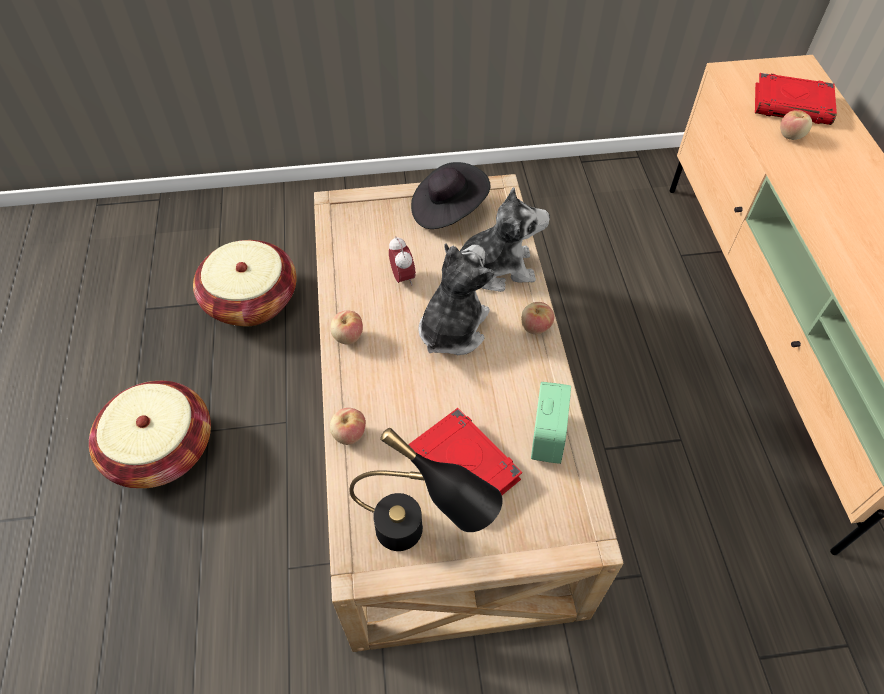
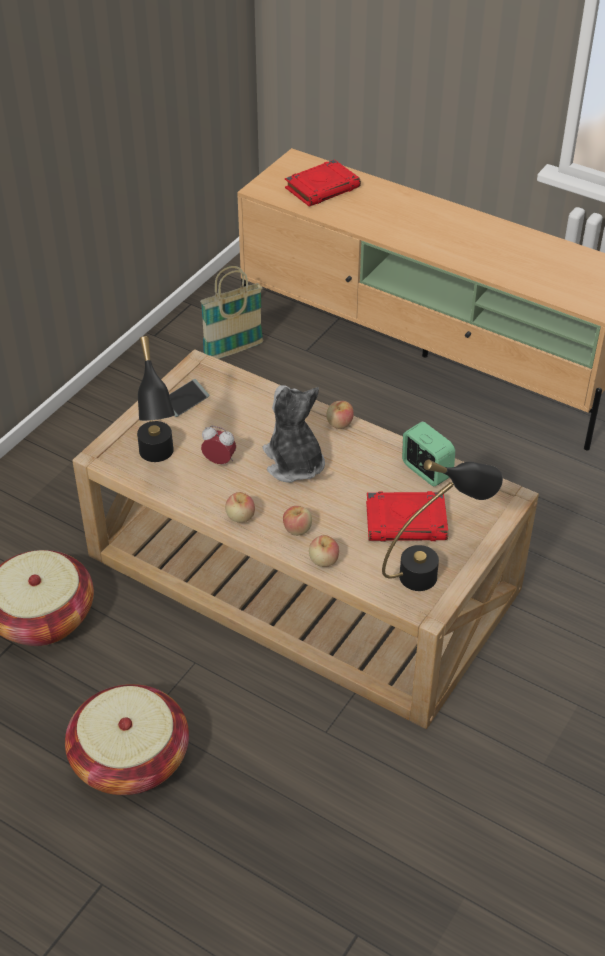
camera: 50 degrees left, 10 degrees down
(363, 241) = (158, 462): none -> black table lamp
(447, 210) = (185, 402): black hat -> phone
(496, 268) = (267, 411): plush toy -> none
(623, 214) = (233, 351): none -> basket
(791, 135) = (346, 207): apple -> apple (297, 529)

